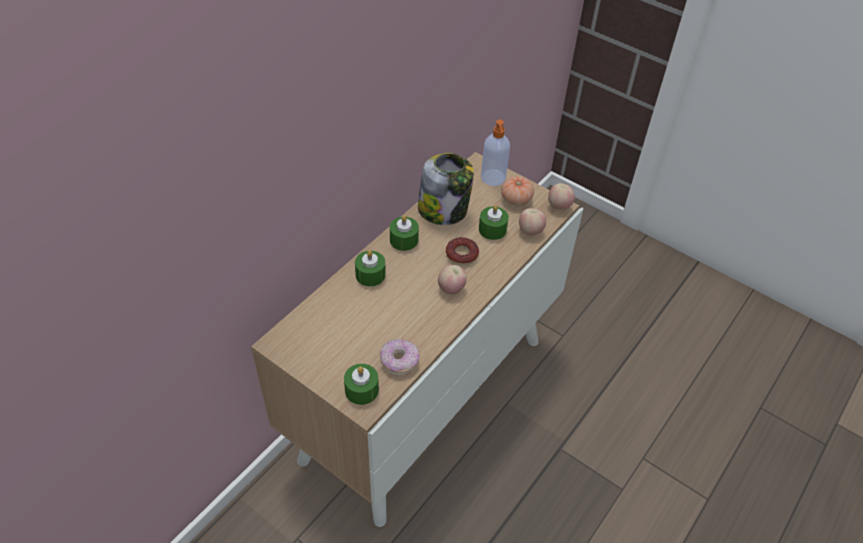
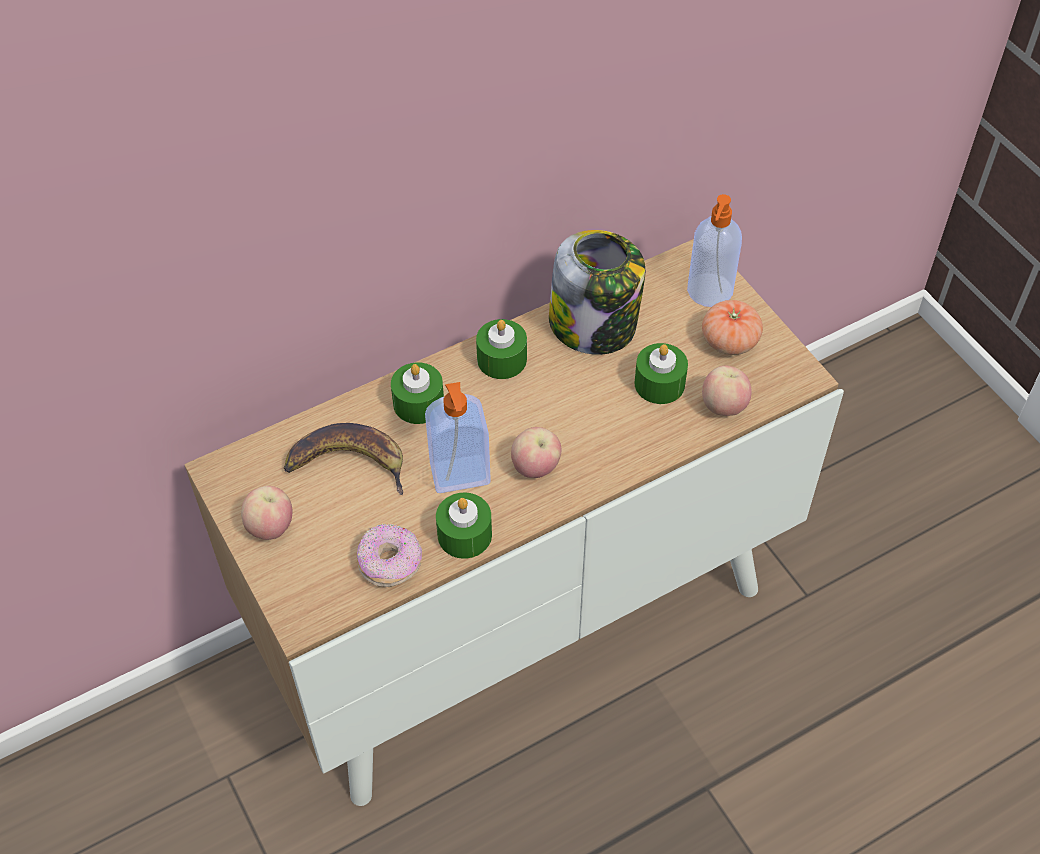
camera: 25 degrees right, 5 degrees up
(348, 316) = (349, 462): none -> banana
(361, 390) = (310, 589): green candle -> green candle (464, 535)
(413, 305) = (460, 475): none -> soap dispenser
(462, 254) = (584, 413): donut -> none
(559, 206) = (799, 375): apple -> apple (271, 527)

